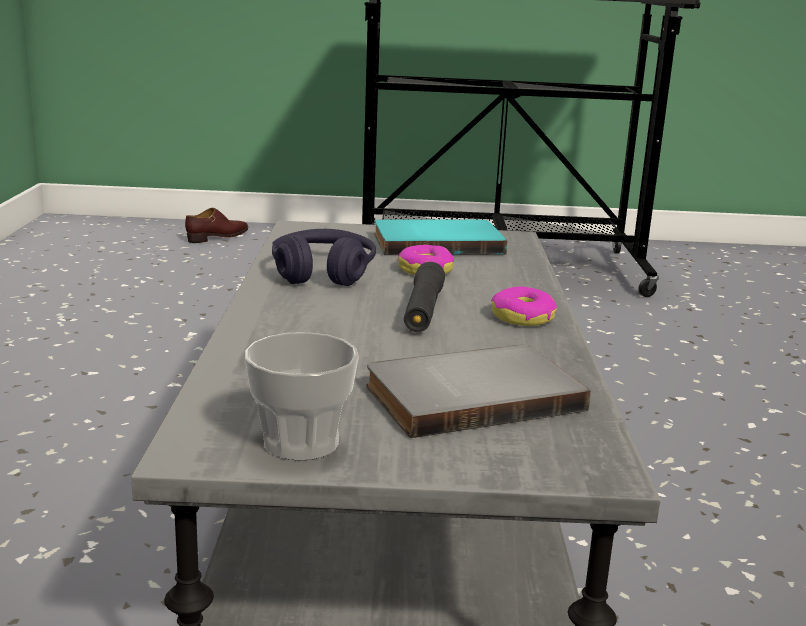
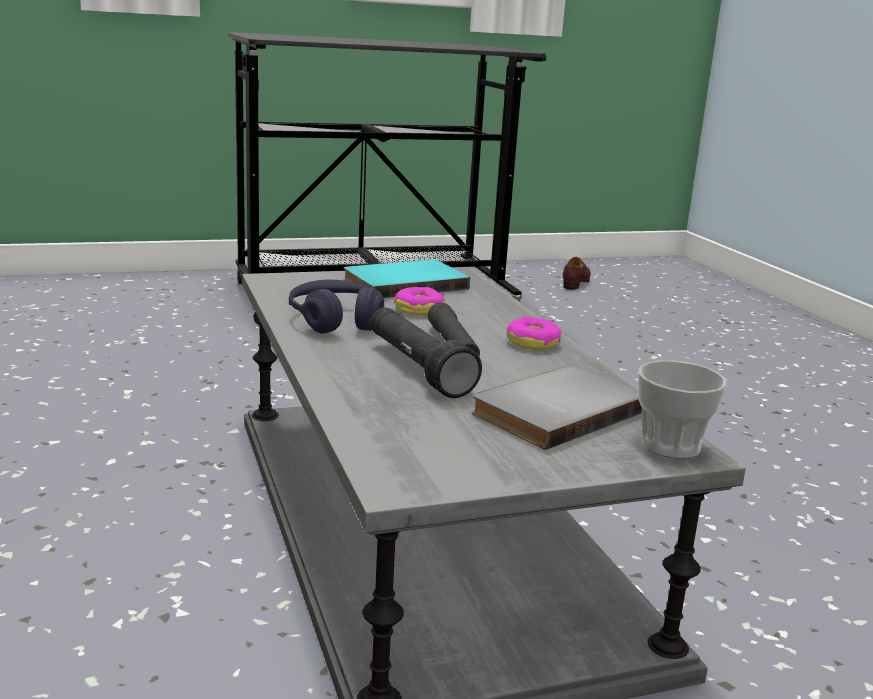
camera: 20 degrees left, 0 degrees up
(218, 237) = (83, 290): brown shoe -> brown shoe (576, 282)
(301, 442) = (469, 465): cup -> cup (671, 445)
(356, 330) = (417, 368): none -> black flashlight

